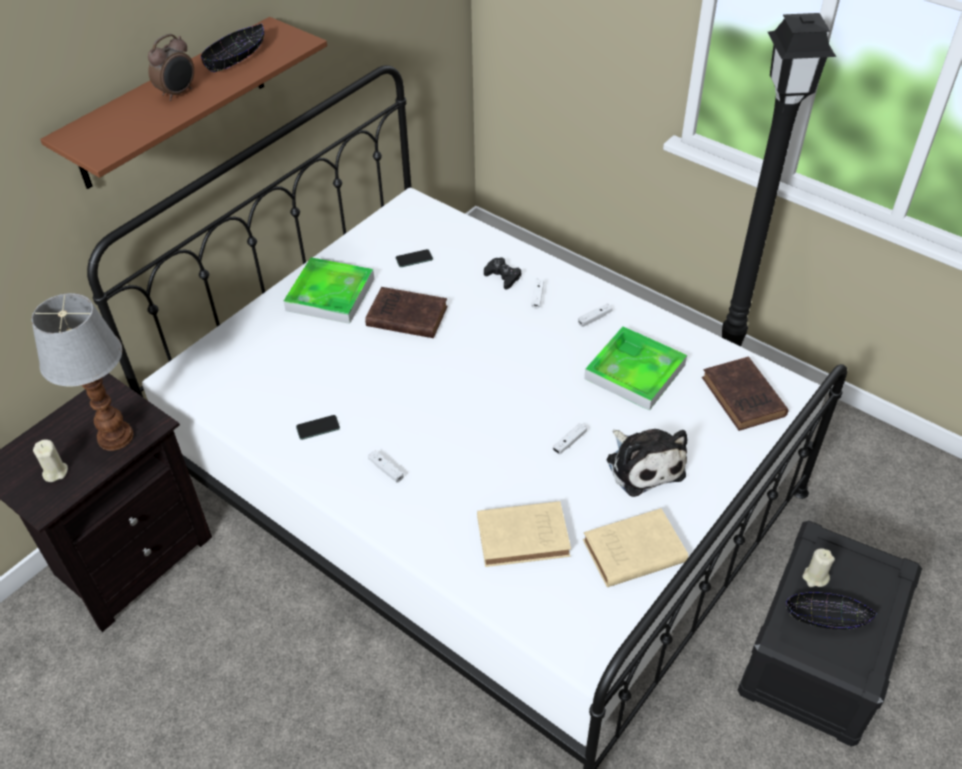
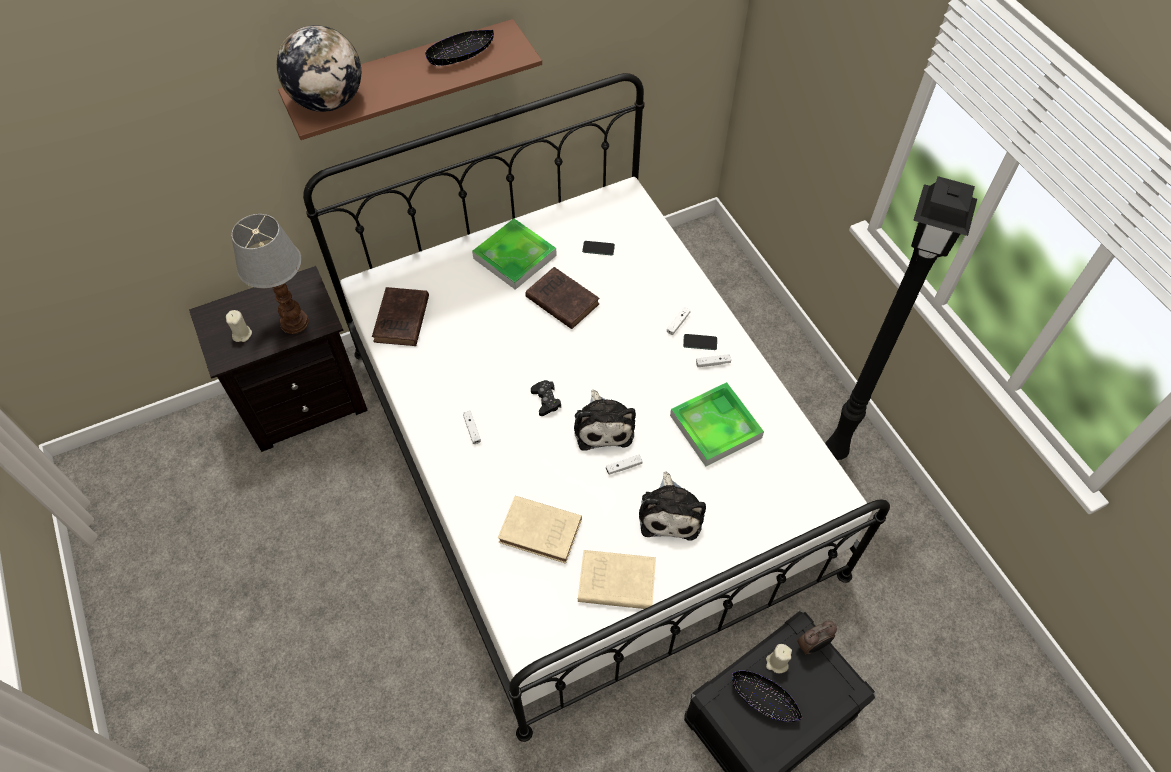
camera: 25 degrees right, 10 degrees up
(111, 133) = (328, 101): none -> globe
(178, 93) = (397, 78): alarm clock -> alarm clock (812, 645)
(318, 428) = (442, 372): phone -> phone (700, 342)
(503, 276) = (660, 293): black game controller -> black game controller (546, 400)
(523, 412) = (603, 425): none -> plush toy
(744, 398) = (792, 490): brown book -> brown book (401, 321)

